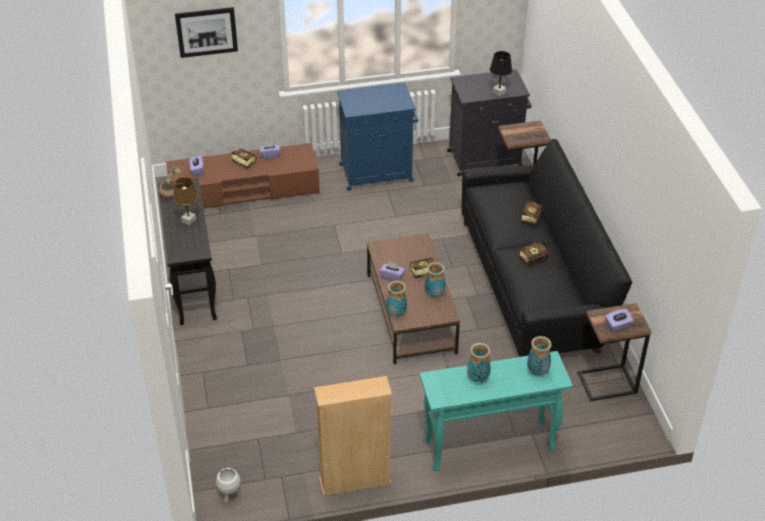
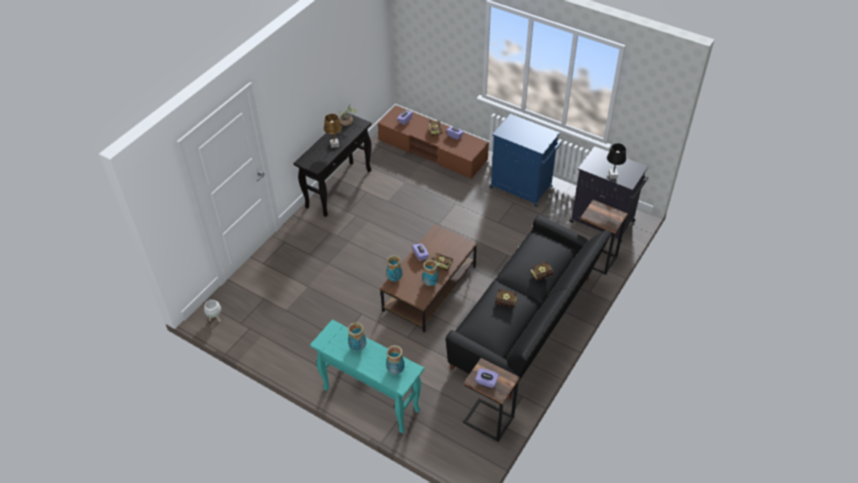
camera: 45 degrees right, 5 degrees up
(206, 32) = (436, 29): picture -> none
(355, 481) = (279, 360): beige bookcase -> none

